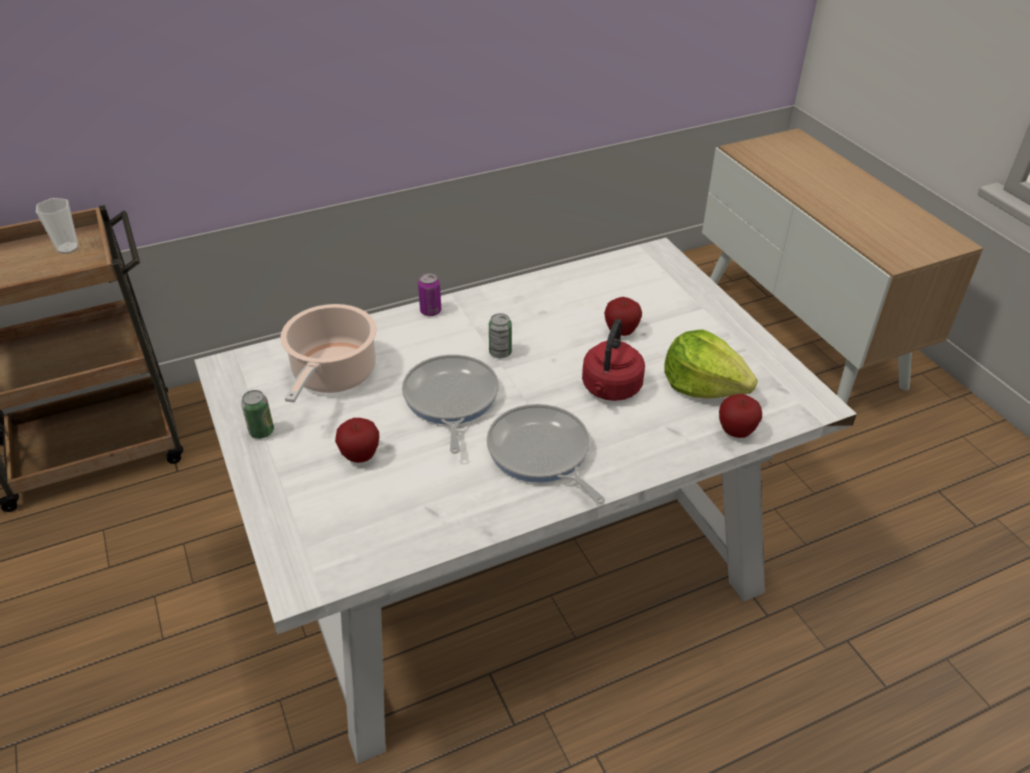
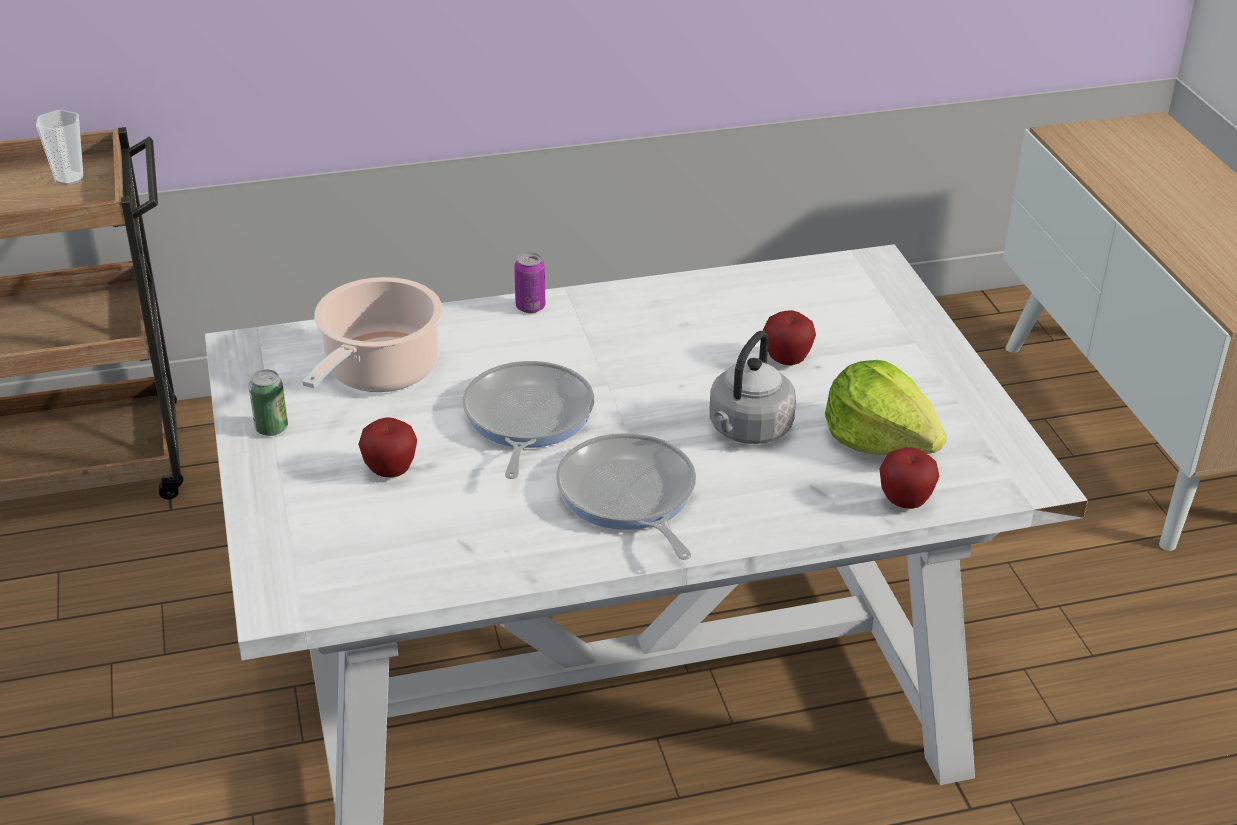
camera: 10 degrees right, 5 degrees down
(500, 353) = (610, 369): can -> none
(610, 389) = (748, 430): red kettle -> grey kettle

